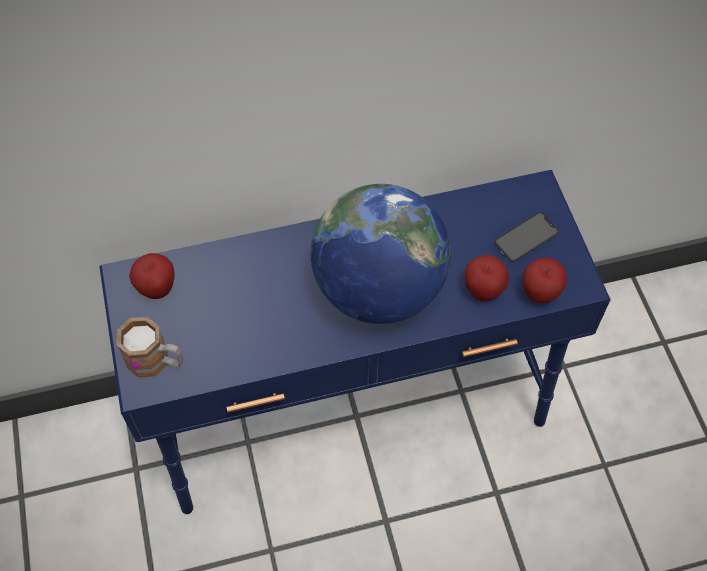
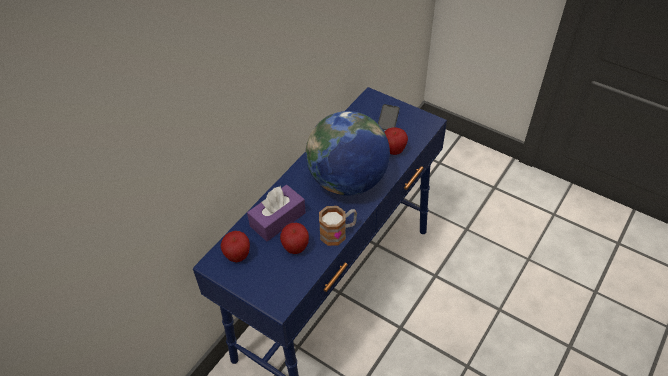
camera: 40 degrees left, 10 degrees down
(156, 361) = (274, 287): mug -> mug (338, 233)
(245, 277) = (277, 219): none -> purple tissue box
(539, 293) = (417, 136): apple -> apple (295, 248)

